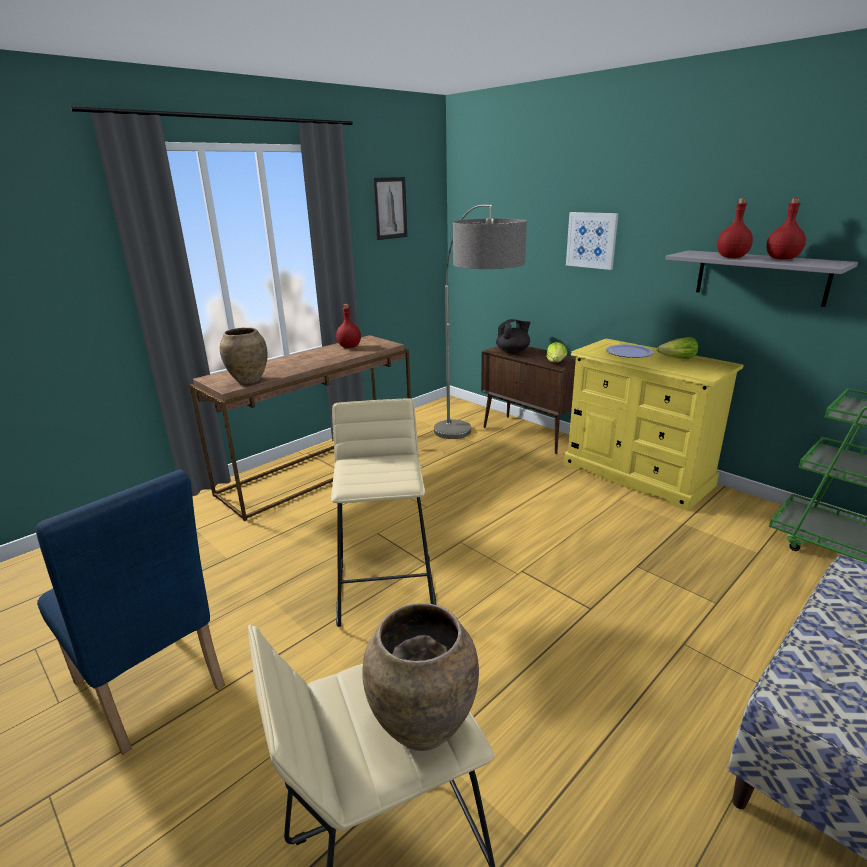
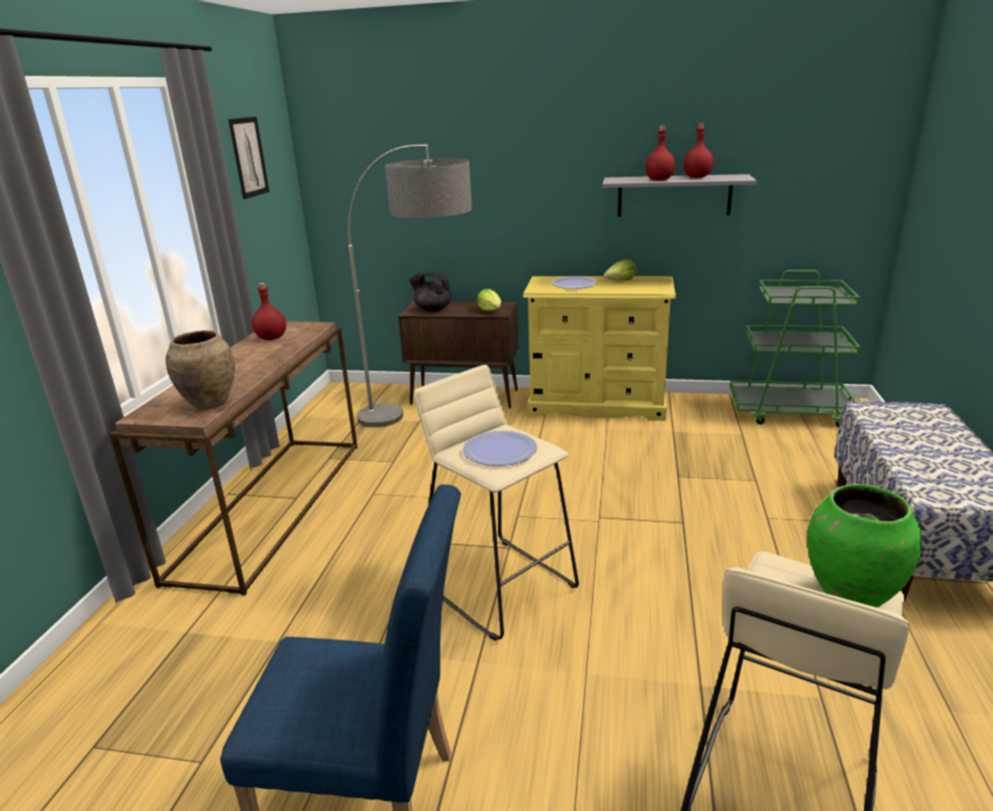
camera: 35 degrees left, 0 degrees up
(374, 472) = (500, 450): none -> plate
(421, 727) = (850, 597): brown vase -> green vase
(513, 352) = (433, 309): black teapot -> black teapot turned 90 degrees counterclockwise
(591, 240) = (500, 176): picture -> none

